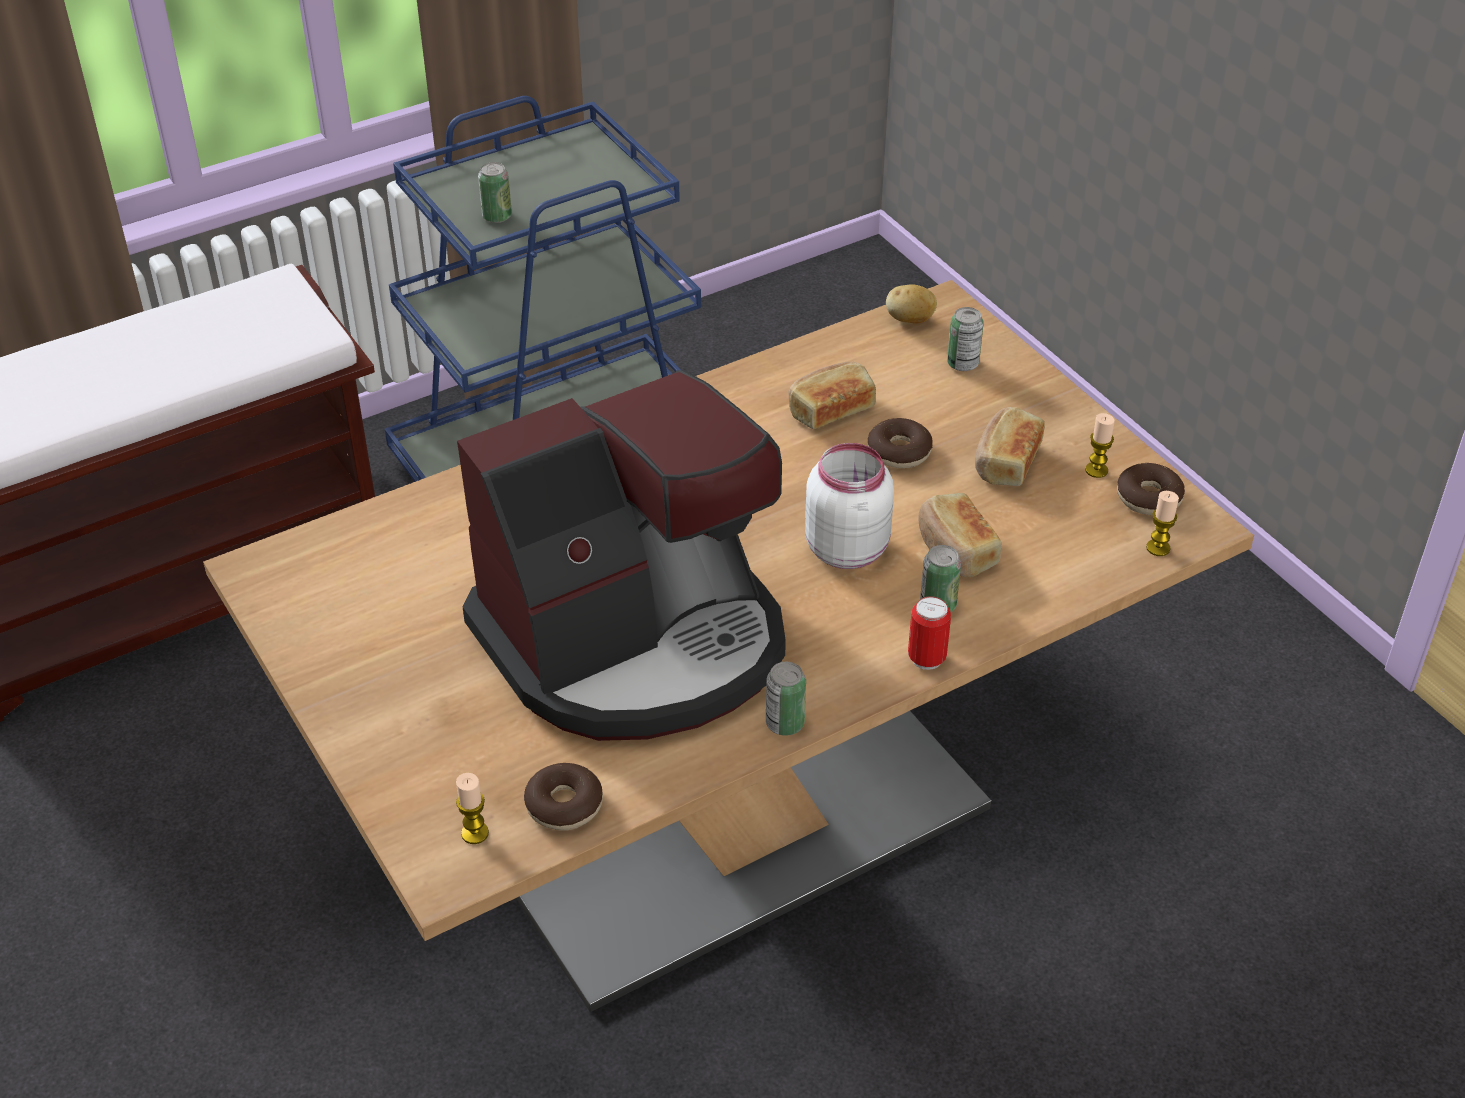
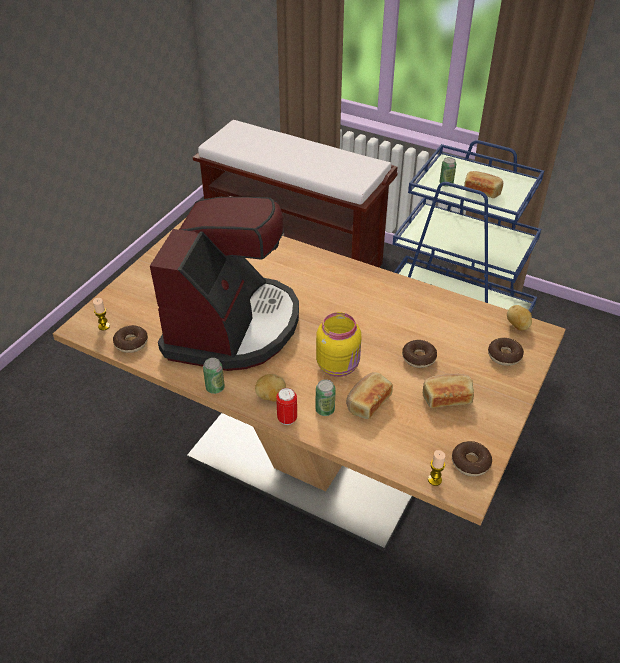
camera: 60 degrees right, 0 degrees up
(636, 641) = (232, 326): coffee machine -> coffee machine turned 105 degrees counterclockwise
(830, 409) = (426, 324): bread -> bread (482, 191)
(847, 547) = (339, 365): white jar -> yellow jar
(860, 659) = (271, 396): none -> potato
(962, 364) = (504, 356): can -> donut
(1096, 470) = (472, 434): candle -> none

